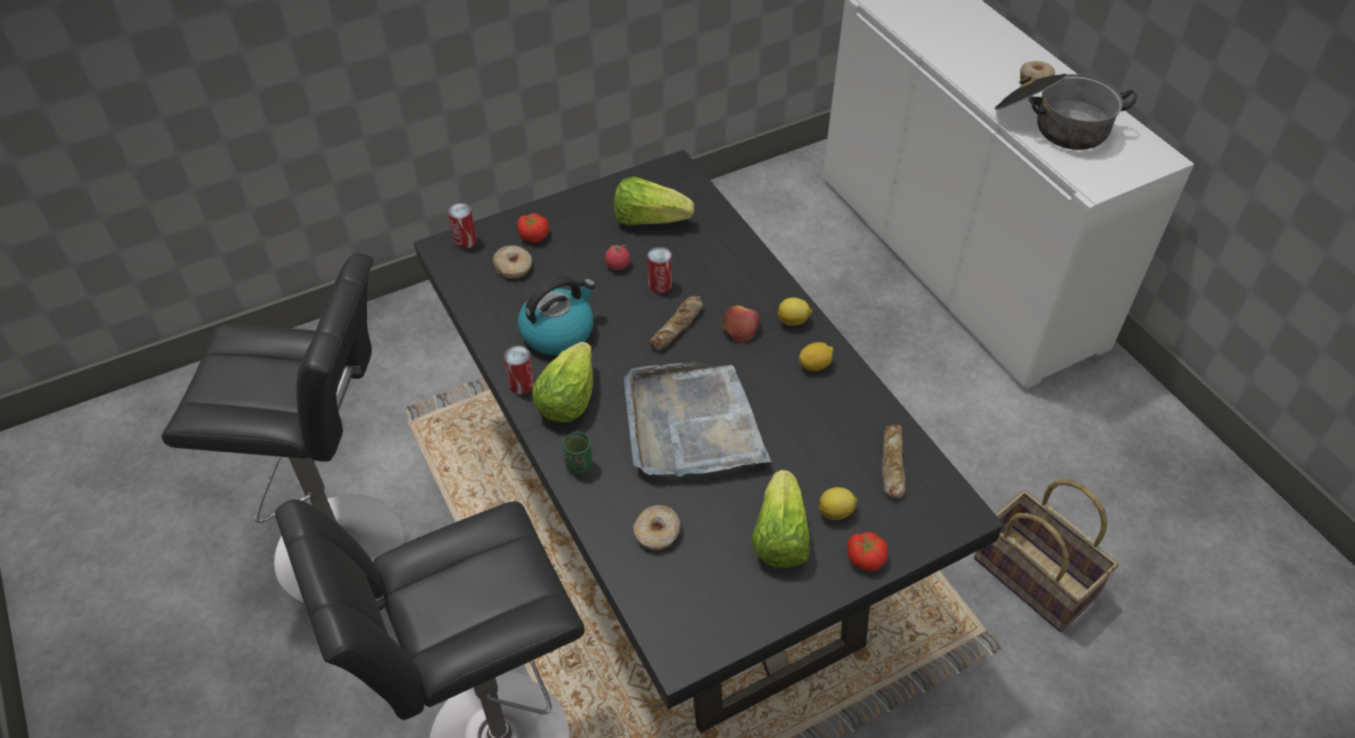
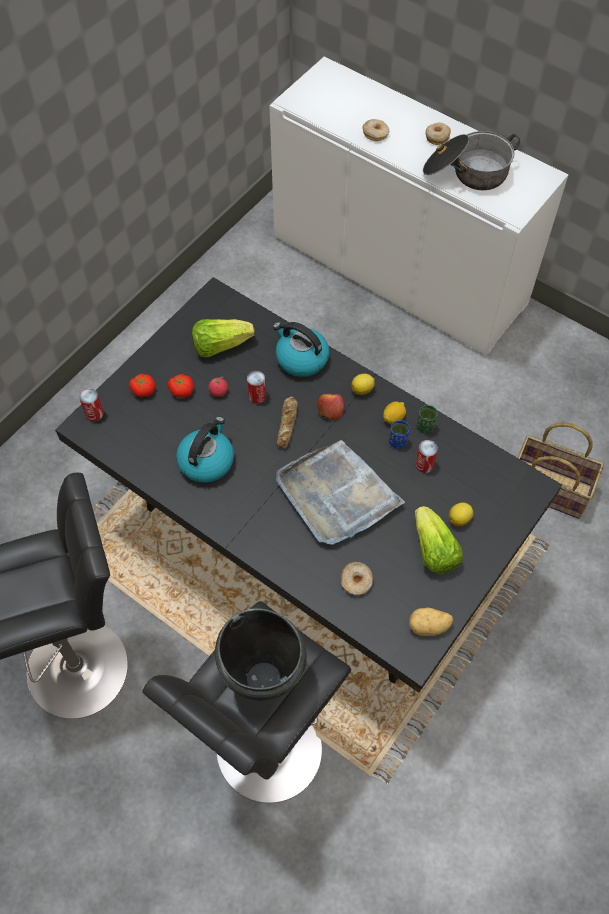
camera: 25 degrees left, 10 degrees up
(463, 592) = (263, 680): none -> black cooking pot
(513, 267) = (144, 422): donut -> donut (375, 134)
(521, 384) = (204, 512): can -> can (424, 464)
(567, 400) = (243, 511): lettuce -> none
(579, 465) = (279, 555): green cup -> green cup (425, 427)
(720, 626) = (429, 627): none -> potato
(736, 263) = (301, 359): none -> kettle
(804, 393) = (397, 442): none -> blue cup
(865, 557) = (492, 542): tomato -> tomato (181, 390)
(891, 464) = (477, 471): bread -> none

